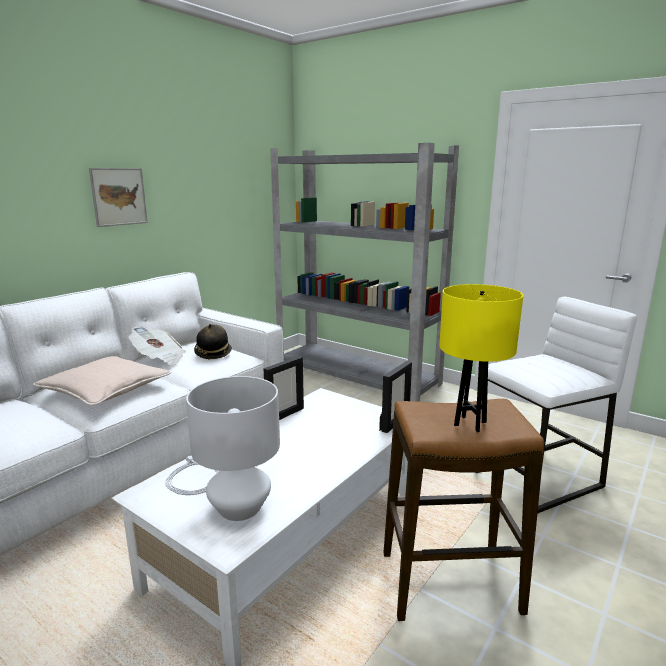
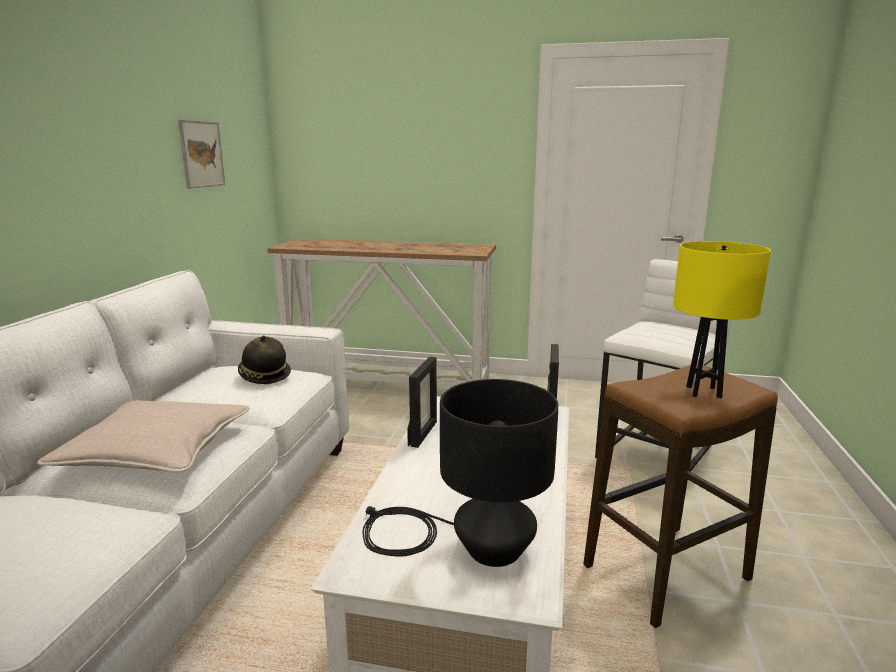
camera: 25 degrees left, 0 degrees up
(119, 196) = (77, 163): picture -> picture (201, 154)
(159, 358) = (193, 394): newspaper -> none
(222, 495) = (456, 542): white table lamp -> black table lamp
(356, 373) = (389, 380): grey bookcase -> console table

